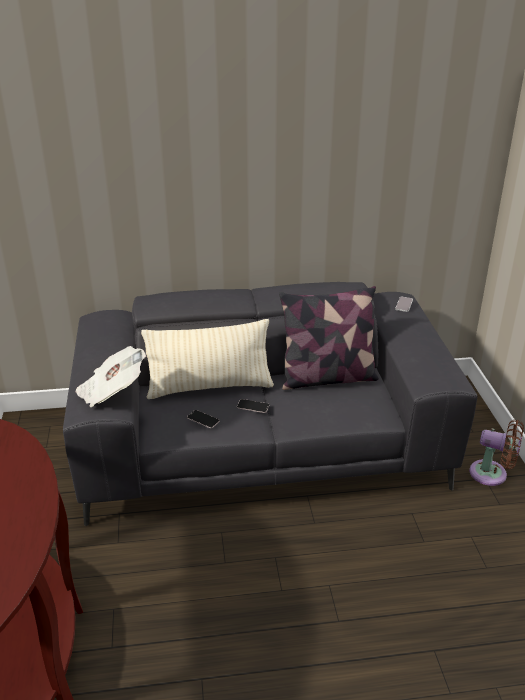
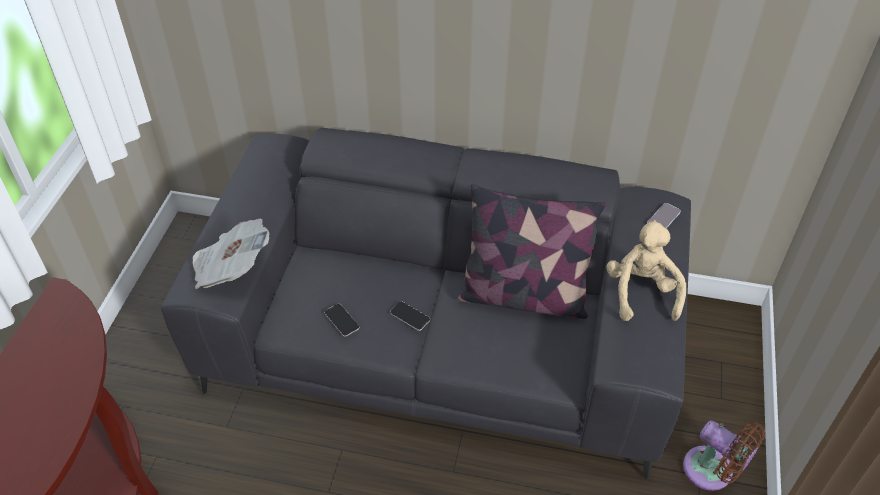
camera: 20 degrees right, 15 degrees up
(210, 387) = (374, 271): beige pillow -> none
(415, 344) = (641, 292): none -> beige plush toy

